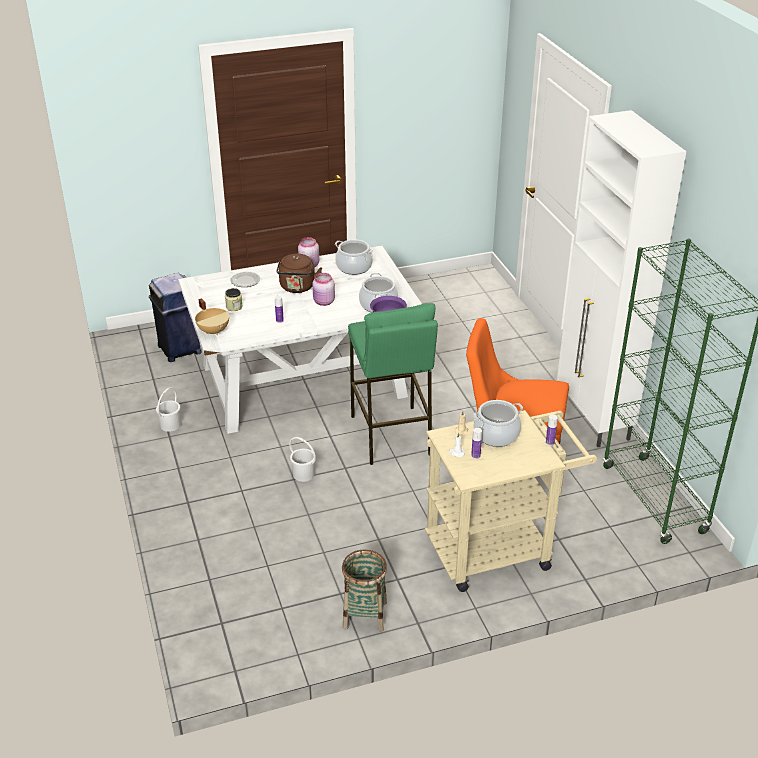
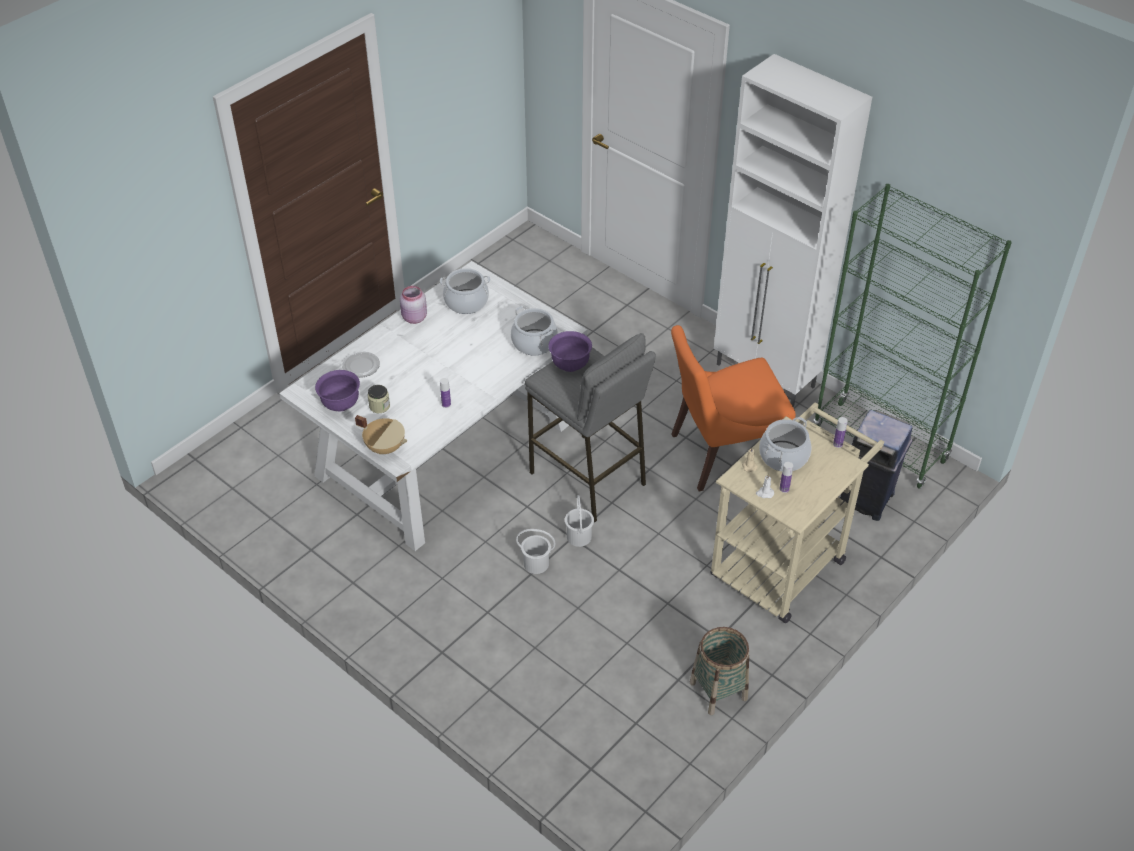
camera: 30 degrees left, 10 degrees up
(170, 425) = (341, 568): white bucket -> white bucket (578, 537)
(179, 350) = (269, 467): blue trash can -> blue trash can (867, 499)
(210, 297) = (340, 404): none -> purple bowl
(297, 288) = (428, 353): brown kettle -> none
(323, 302) = (473, 361): pink jar -> none
(391, 435) = (588, 478): green stool -> grey stool

